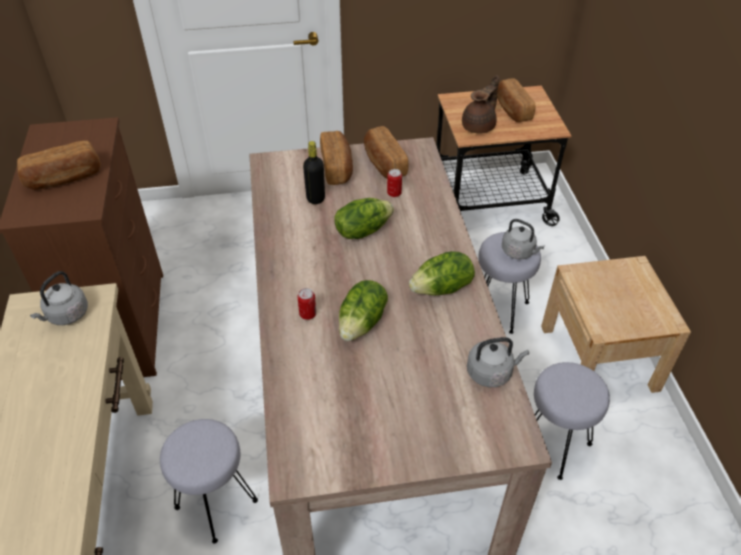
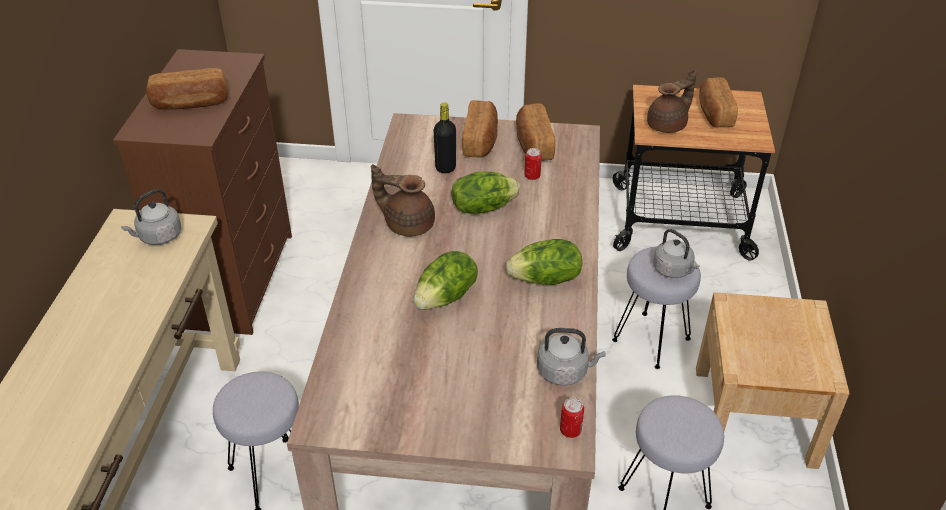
camera: 15 degrees right, 5 degrees down
(301, 258) = (407, 224): none -> brown teapot
(307, 314) = (392, 278): can -> can (570, 430)

